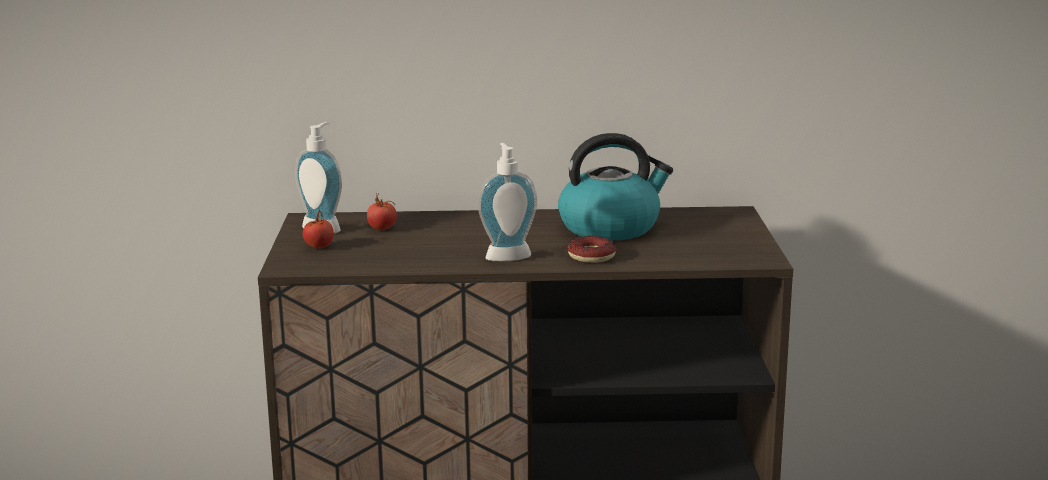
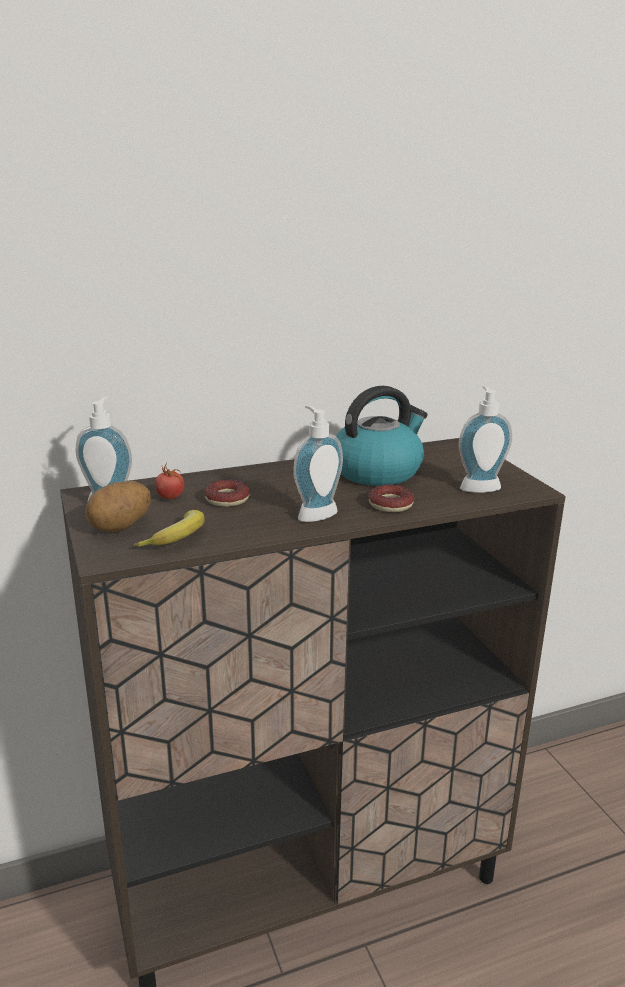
camera: 20 degrees left, 5 degrees up
(319, 247) = (121, 527): tomato -> potato
(362, 259) = (178, 537): none -> banana
(434, 235) = (227, 499): none -> donut
(704, 251) = (478, 486): none -> soap dispenser

